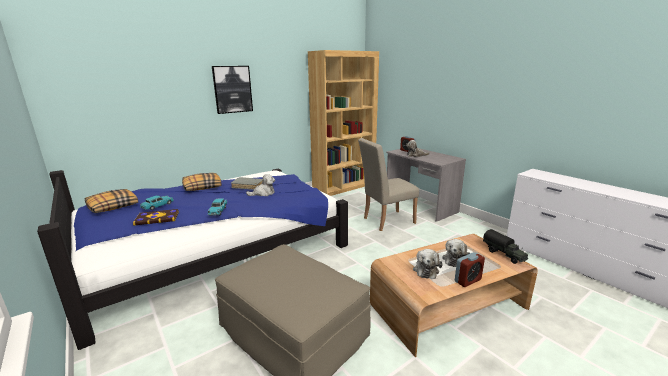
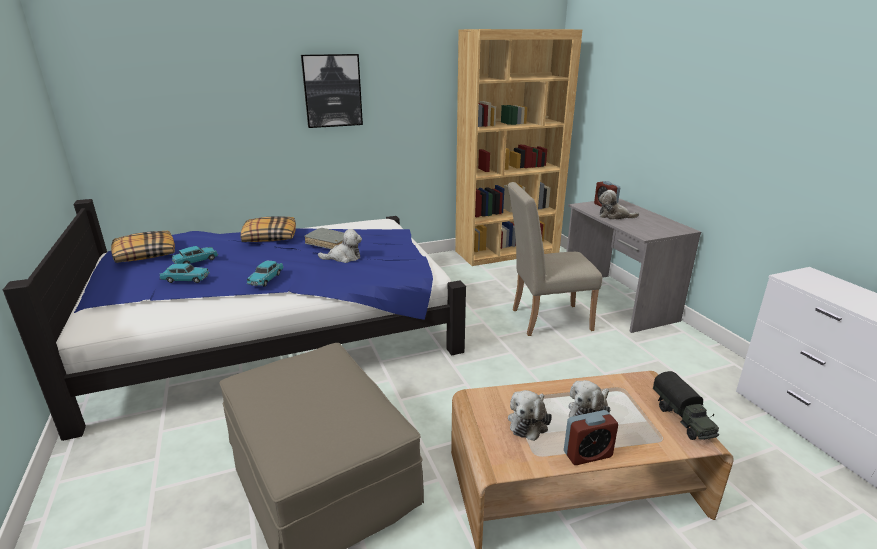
camera: 15 degrees right, 5 degrees up
(157, 218) = (186, 279): book -> turquoise toy car

